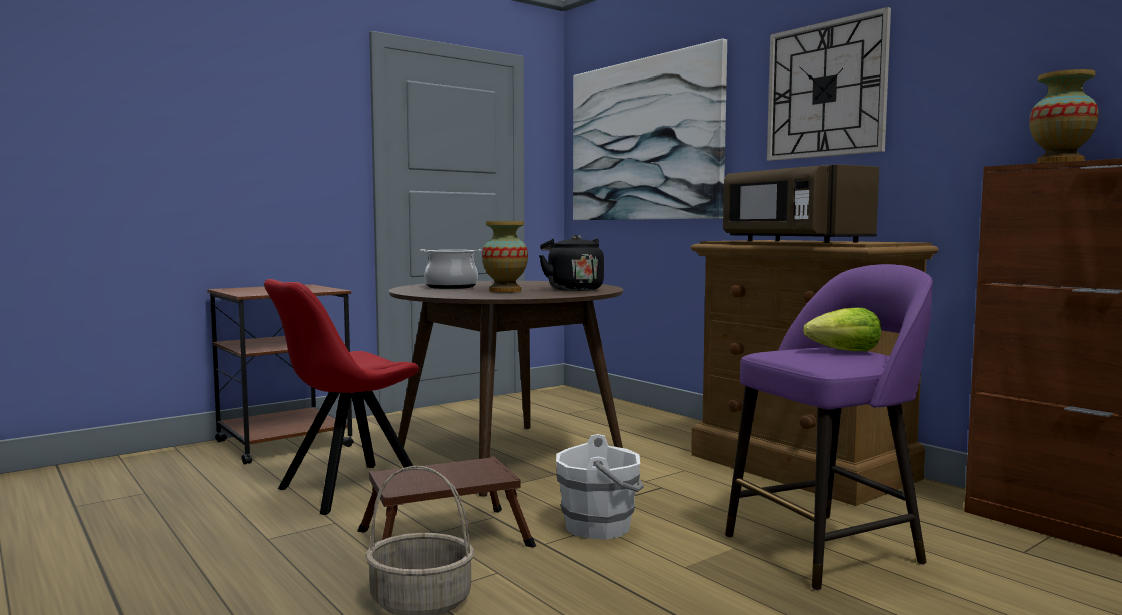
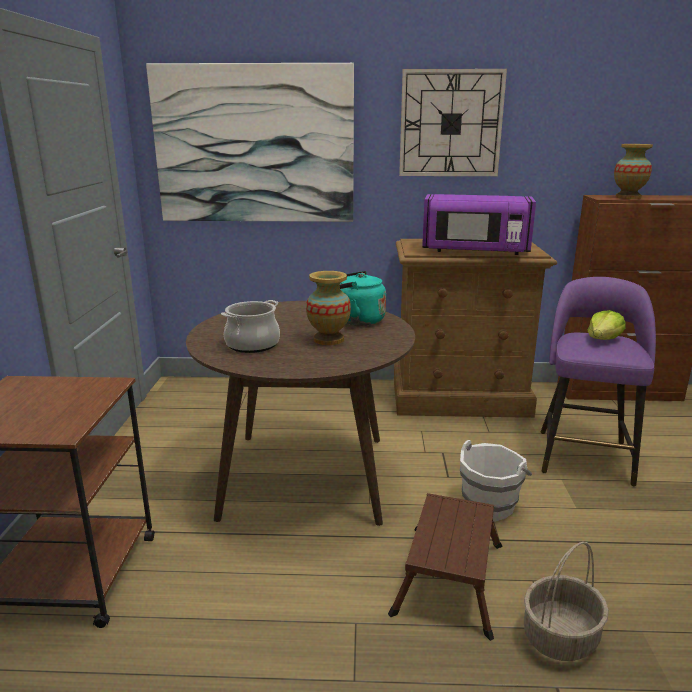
camera: 50 degrees left, 15 degrees up
(349, 489) = (277, 583): red chair -> none
(573, 289) = (356, 320): black kettle -> turquoise kettle
(792, 241) = (474, 251): brown microwave -> purple microwave

